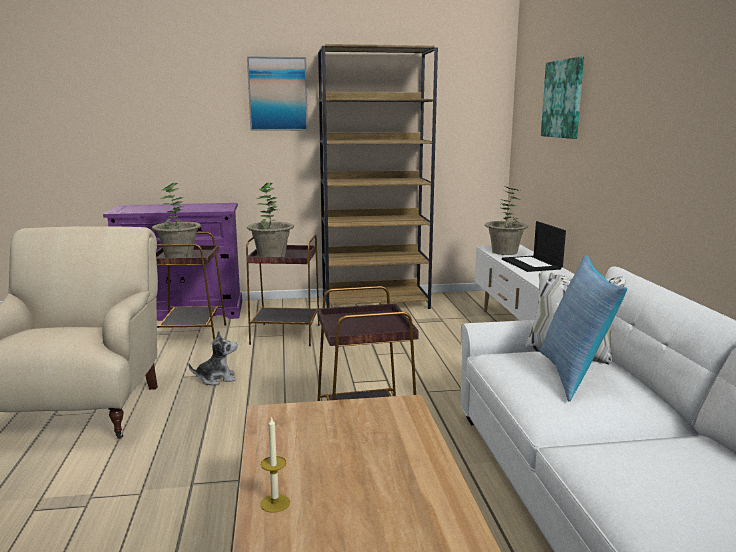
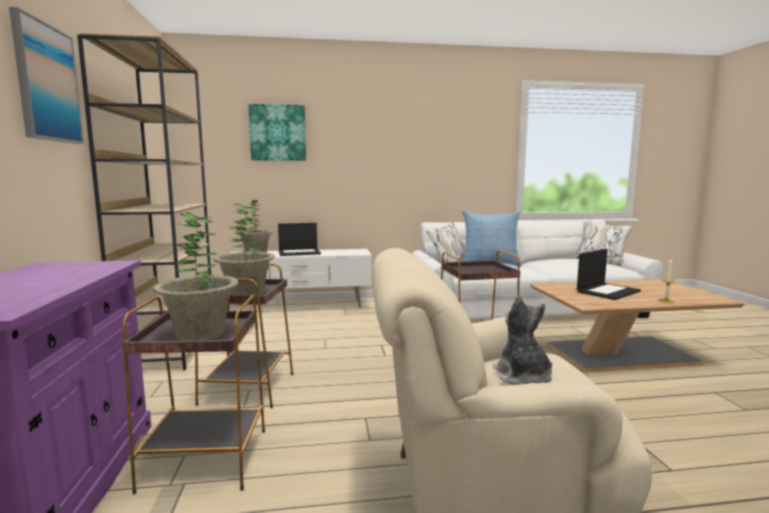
camera: 90 degrees left, 5 degrees down
(216, 379) = (377, 416): plush toy -> plush toy (522, 377)
(360, 456) = (608, 291): none -> laptop

